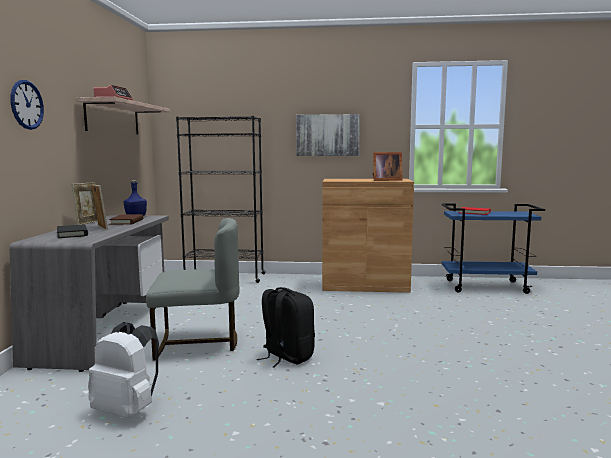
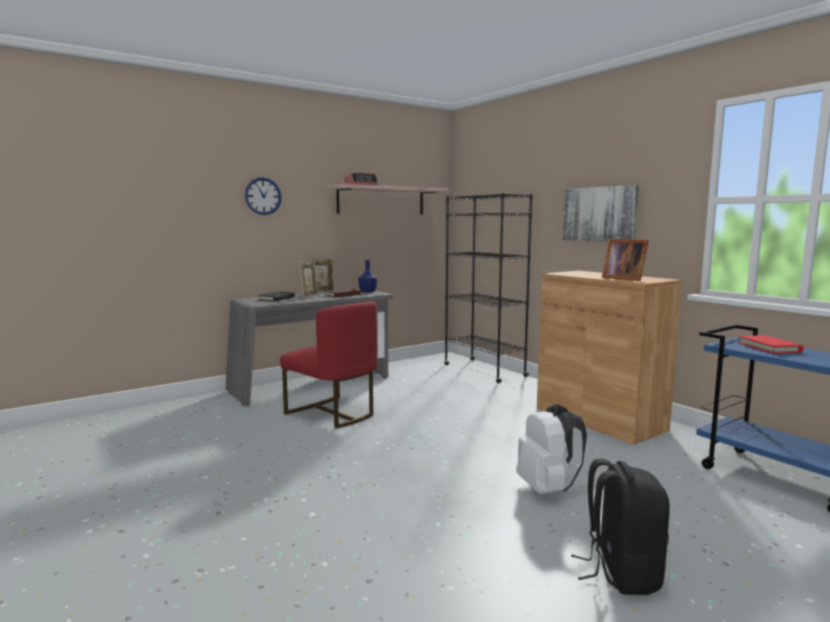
camera: 50 degrees right, 0 degrees up
(128, 410) = (205, 436): white backpack -> white backpack (547, 488)
(197, 343) = (332, 413): grey chair -> red chair
(286, 357) = (353, 448): black backpack -> black backpack (620, 572)

